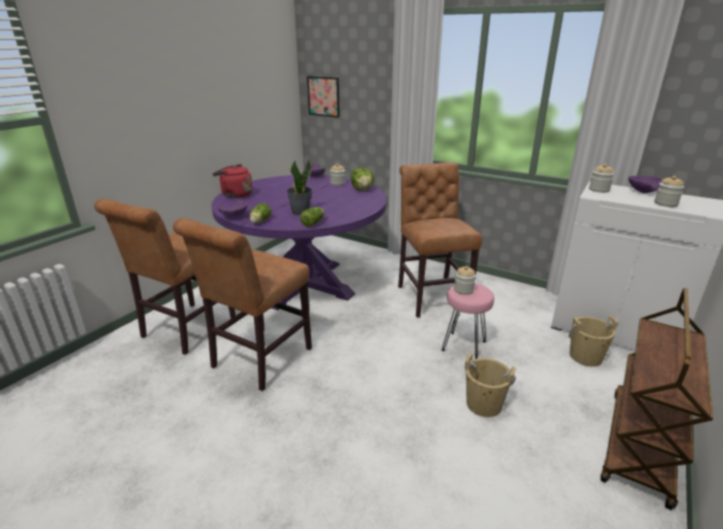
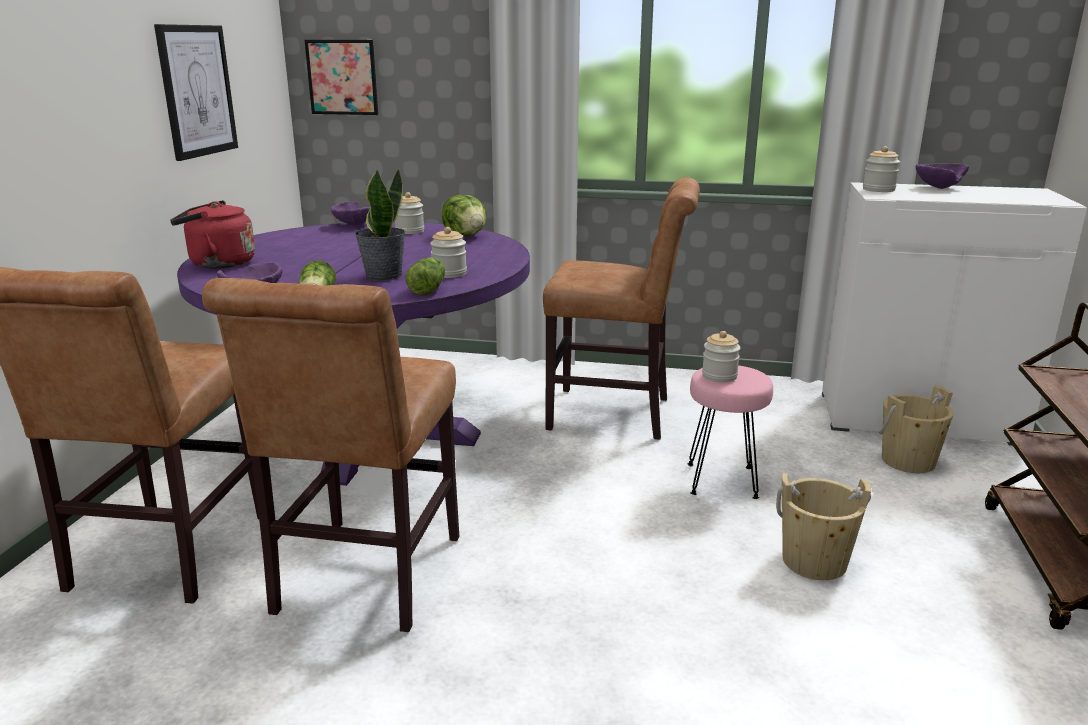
camera: 20 degrees left, 5 degrees down
(241, 106) = (197, 91): none -> picture
(431, 296) = (616, 415): brown chair -> brown chair turned 135 degrees clockwise
(665, 204) = (985, 197): jar -> jar (449, 273)

